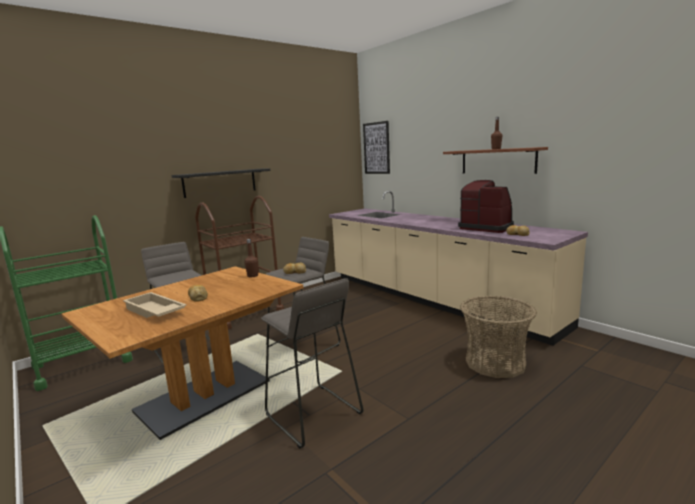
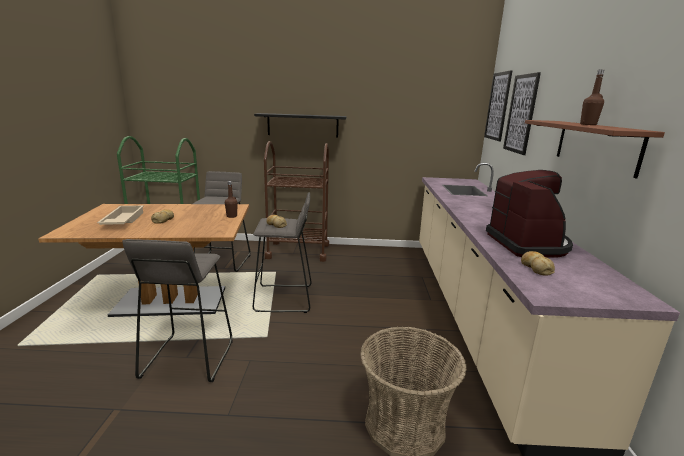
camera: 40 degrees right, 5 degrees up
(411, 150) = (521, 114): none -> picture

